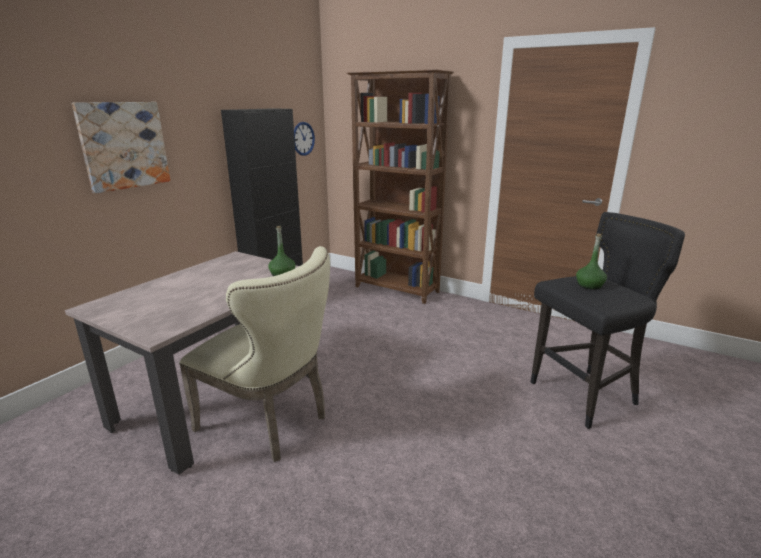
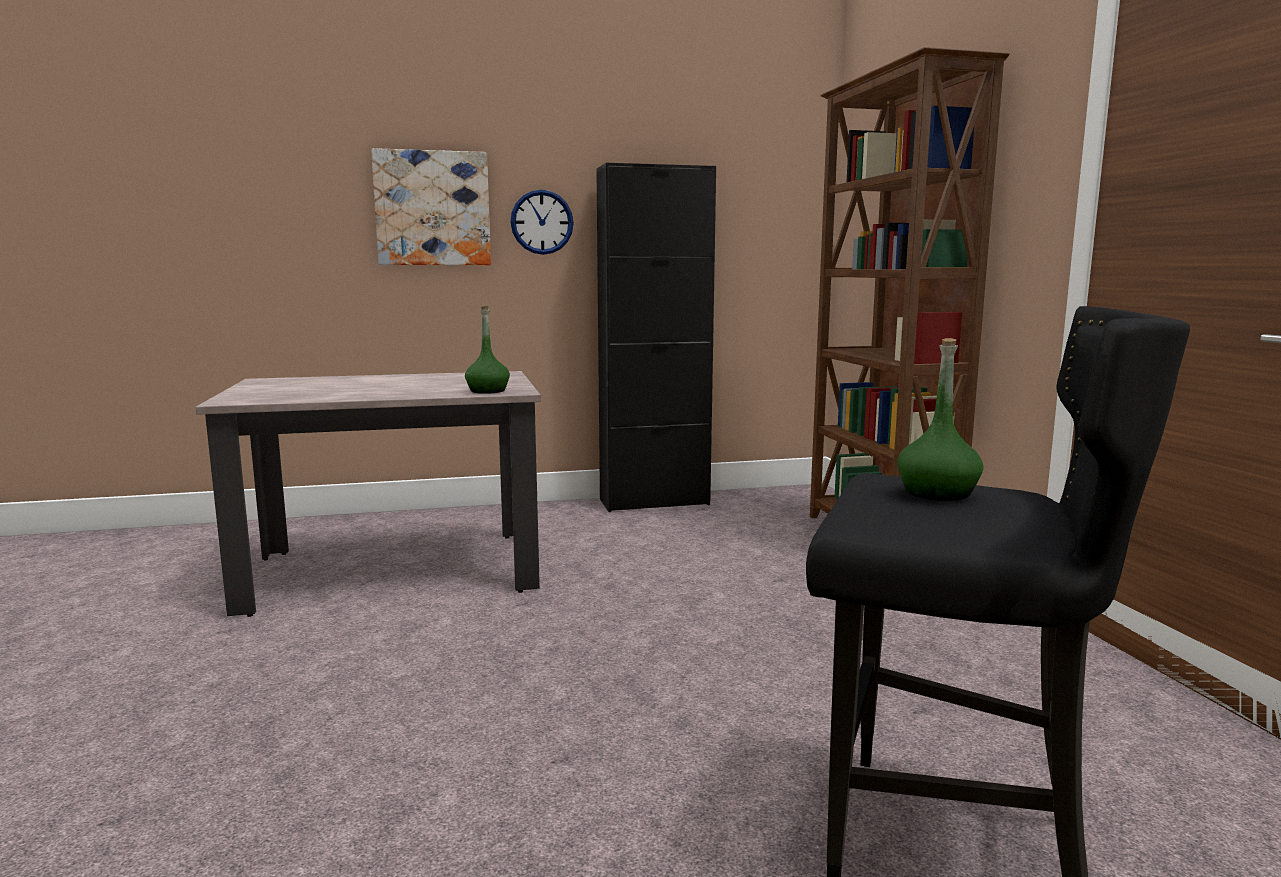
camera: 45 degrees right, 10 degrees down
(270, 423) = (385, 616): beige chair -> none
(303, 138) = (776, 230): wall clock -> wall clock (542, 222)

